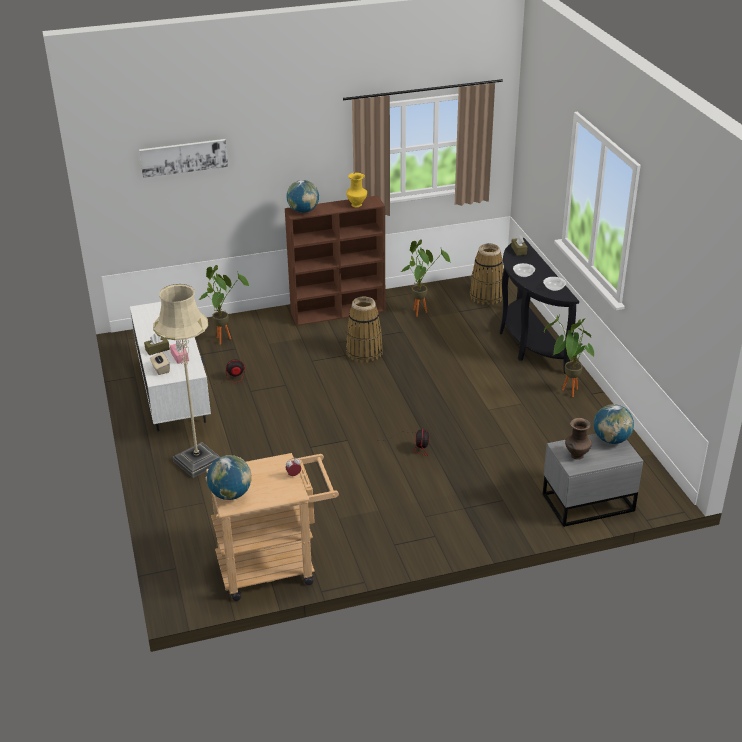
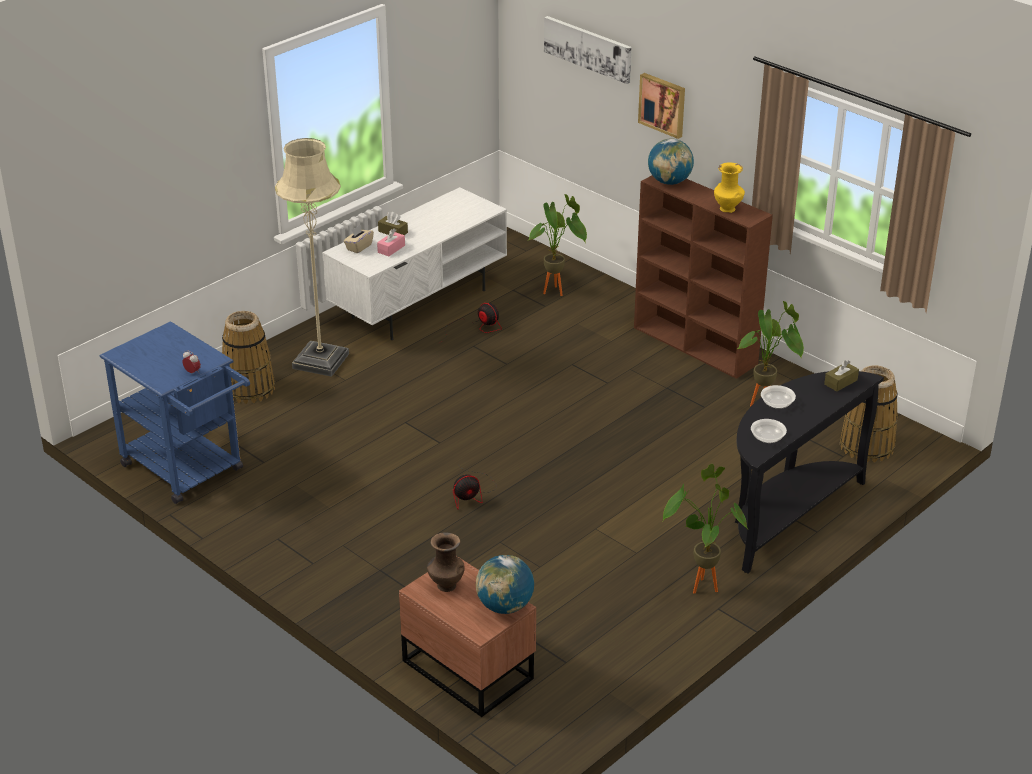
camera: 60 degrees right, 0 degrees up
(230, 494) = (137, 348): globe -> none
(259, 168) = (663, 104): none -> picture
(275, 566) = (189, 471): beige cart -> blue cart
(364, 352) = (628, 394): basket -> basket (249, 389)
(586, 502) = (468, 667): grey nightstand -> brown nightstand

